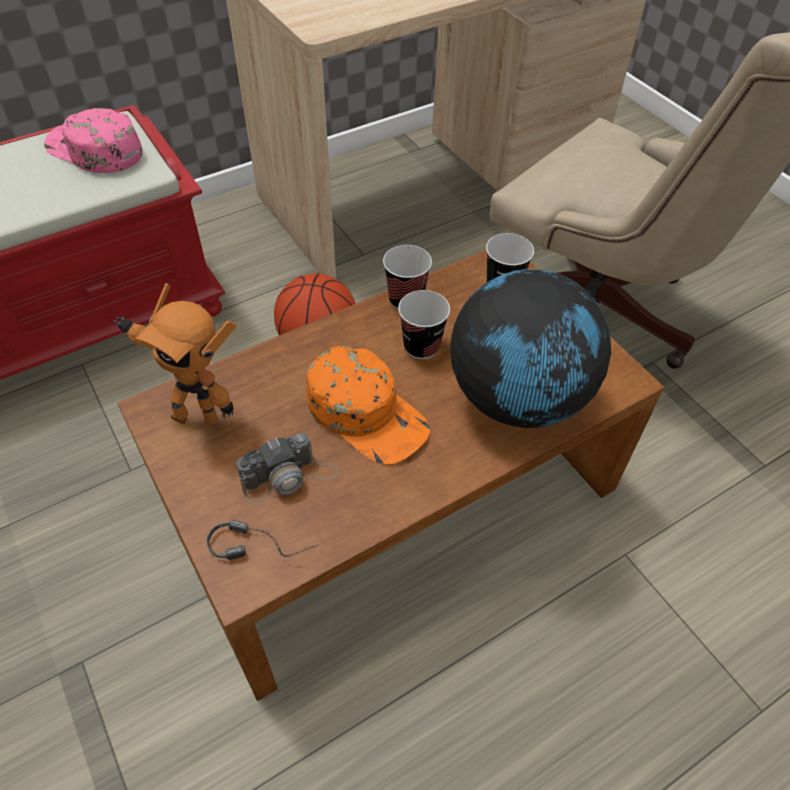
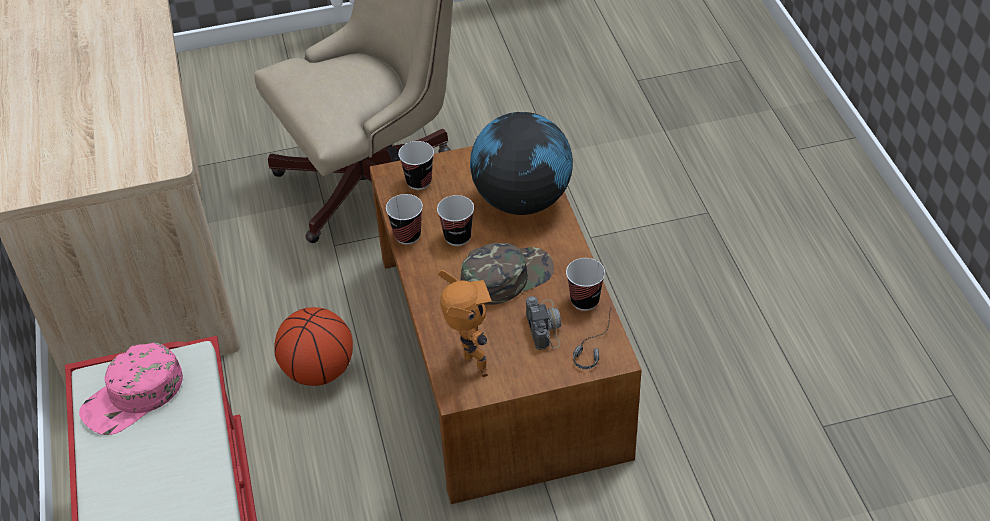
camera: 70 degrees left, 5 degrees down
(197, 413) = (471, 368): toy robot -> toy robot turned 60 degrees counterclockwise
(347, 517) = (584, 301): none -> cup
(367, 413) = (506, 276): orange cap -> green cap

